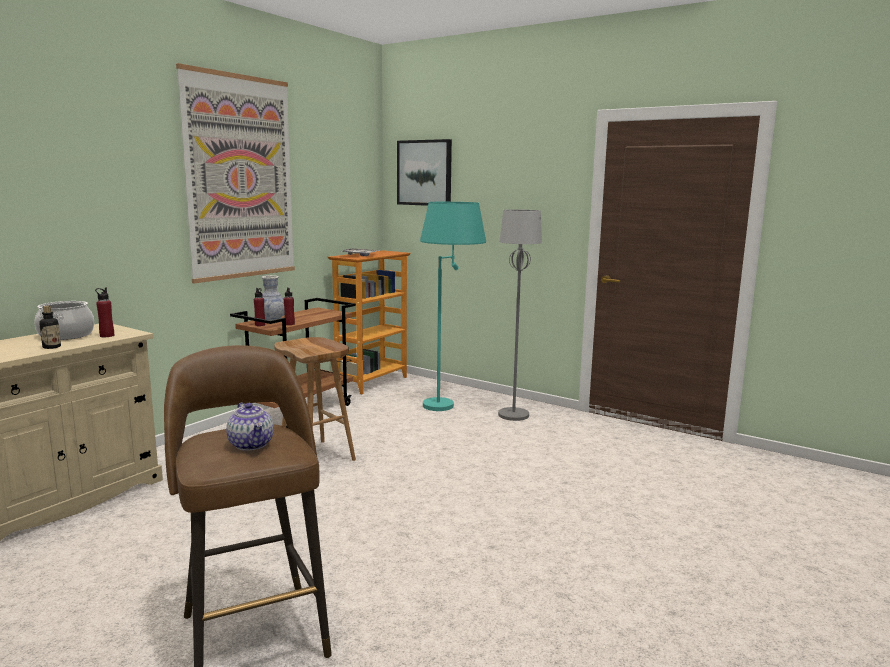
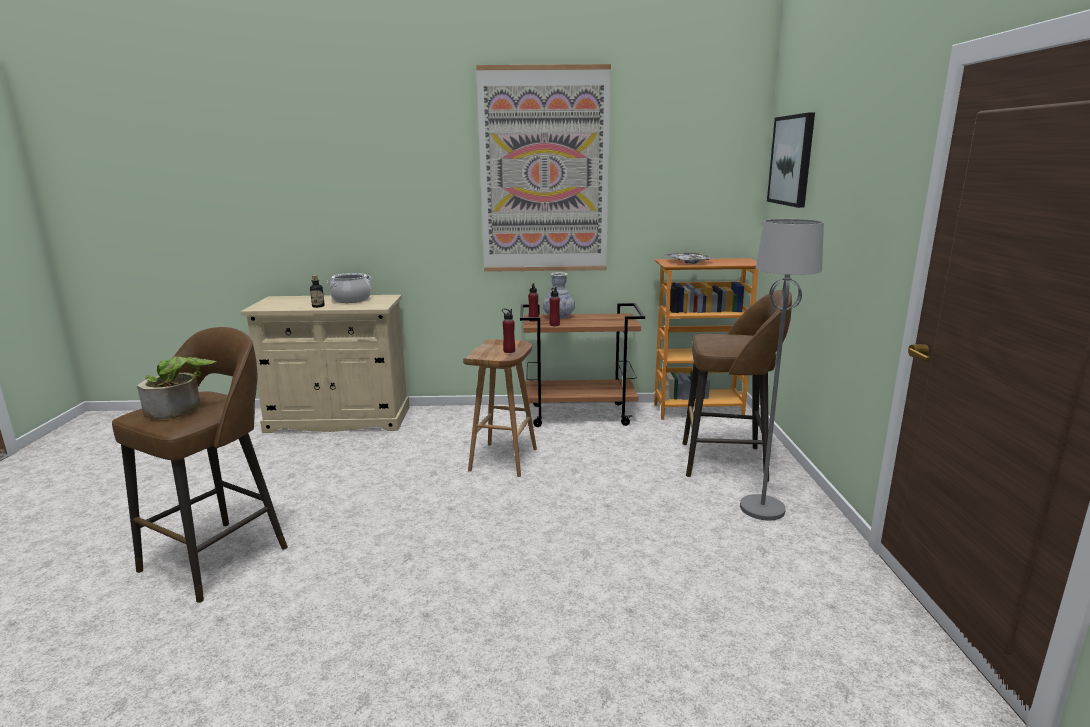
camera: 55 degrees right, 5 degrees up
(107, 335) = (363, 305): red bottle -> red bottle (509, 351)
(252, 444) = (181, 409): teapot -> potted plant
(450, 402) = (727, 462): turquoise floor lamp -> brown stool

